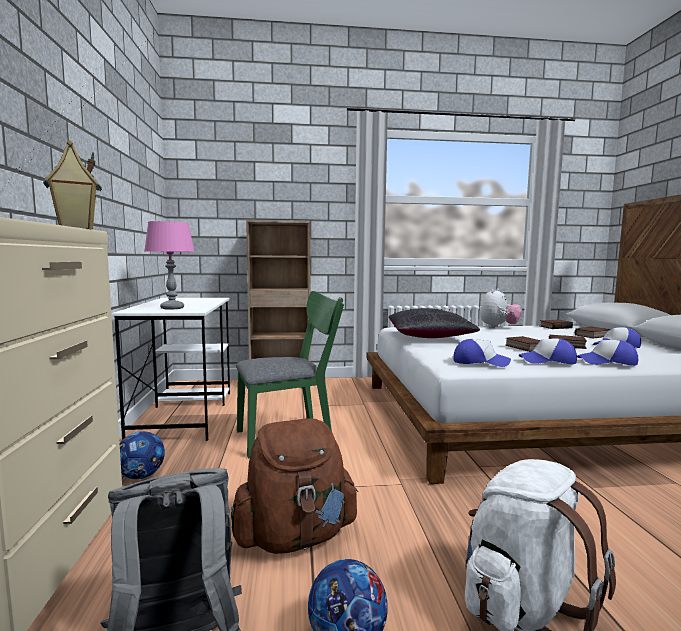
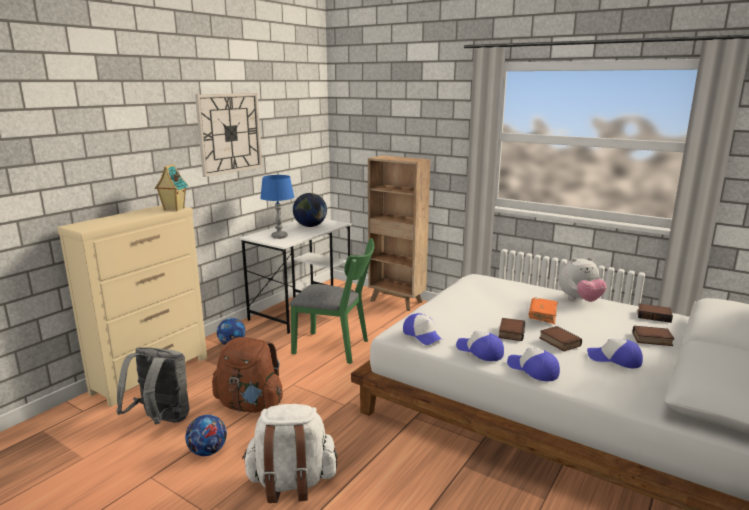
camera: 40 degrees right, 10 degrees up
(95, 152) = (229, 133): none -> wall clock
(172, 308) = (279, 237): pink table lamp -> blue table lamp
(187, 301) = (310, 226): none -> globe
(429, 336) = (467, 296): black pillow -> none
(511, 335) = (542, 315): none -> orange book

